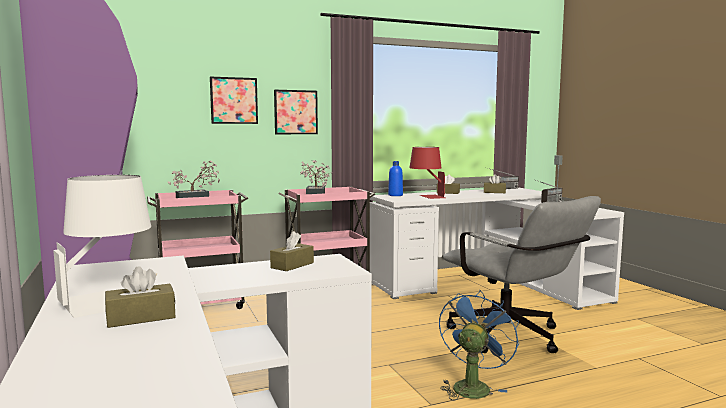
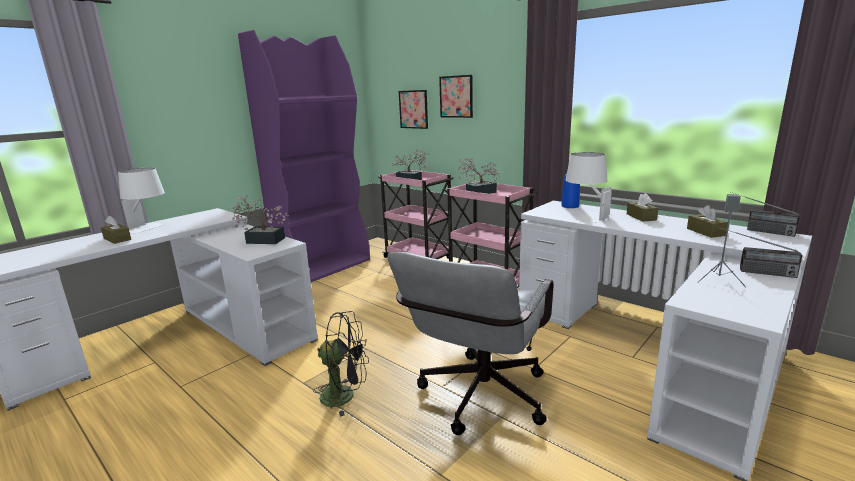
camera: 65 degrees right, 10 degrees up
(292, 265) = (262, 240): brown tissue box -> potted plant
(296, 112) = (503, 106): picture -> picture (413, 109)
(427, 196) = (586, 216): red table lamp -> white table lamp
(472, 386) = (345, 396): blue fan -> black fan

